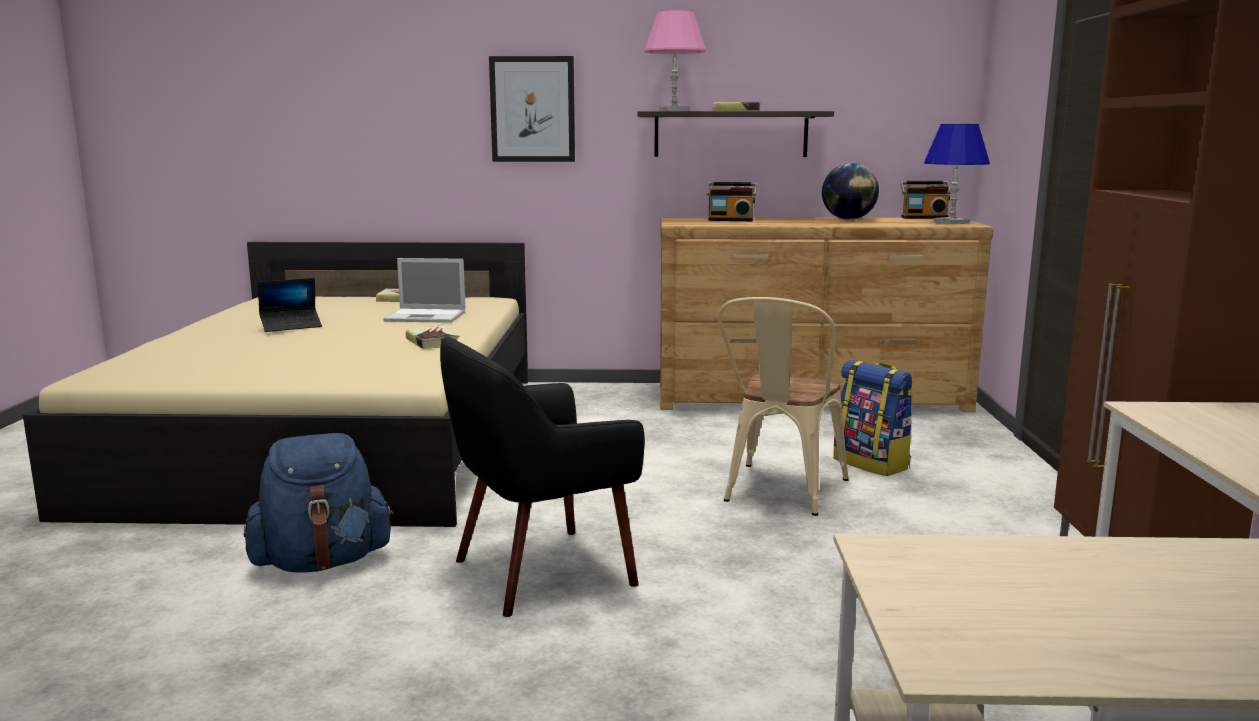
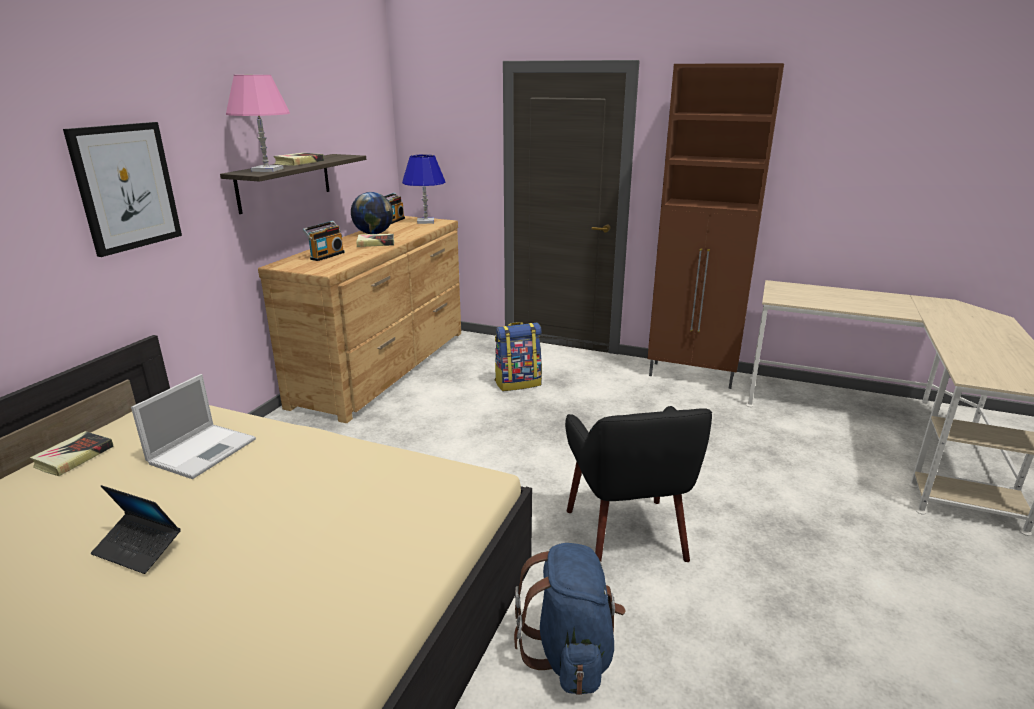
camera: 70 degrees left, 10 degrees up
(291, 326) = (138, 549): laptop -> laptop turned 120 degrees clockwise
(432, 342) = (336, 458): book -> book (375, 243)
(780, 493) = (545, 421): beige chair -> none

